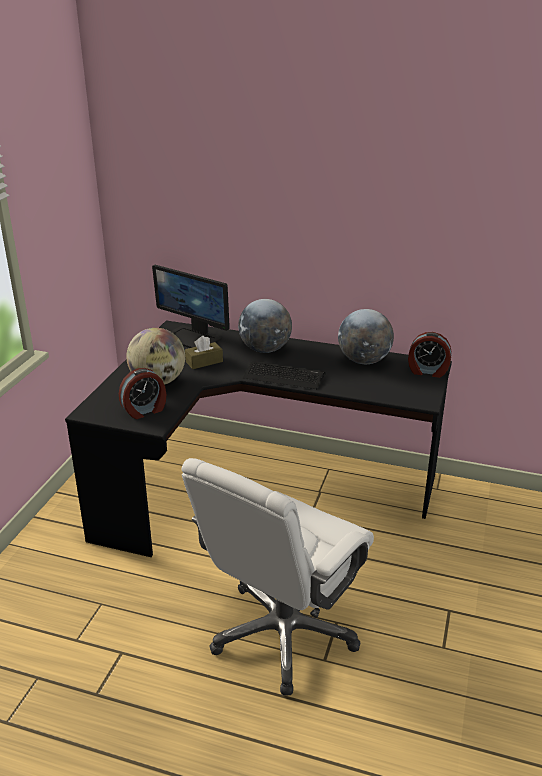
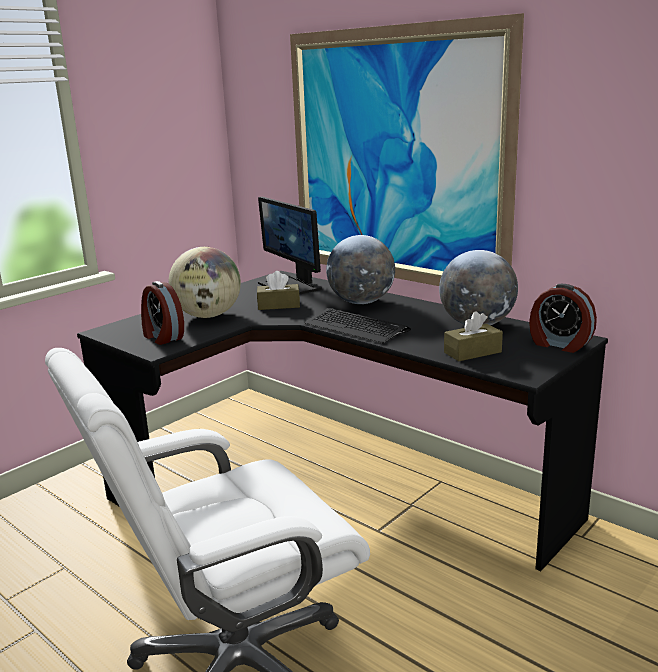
camera: 25 degrees right, 10 degrees down
(145, 410) = (162, 337): alarm clock -> alarm clock turned 60 degrees clockwise
(280, 235) = (394, 158): none -> picture
(380, 387) = (472, 352): none -> brown tissue box

